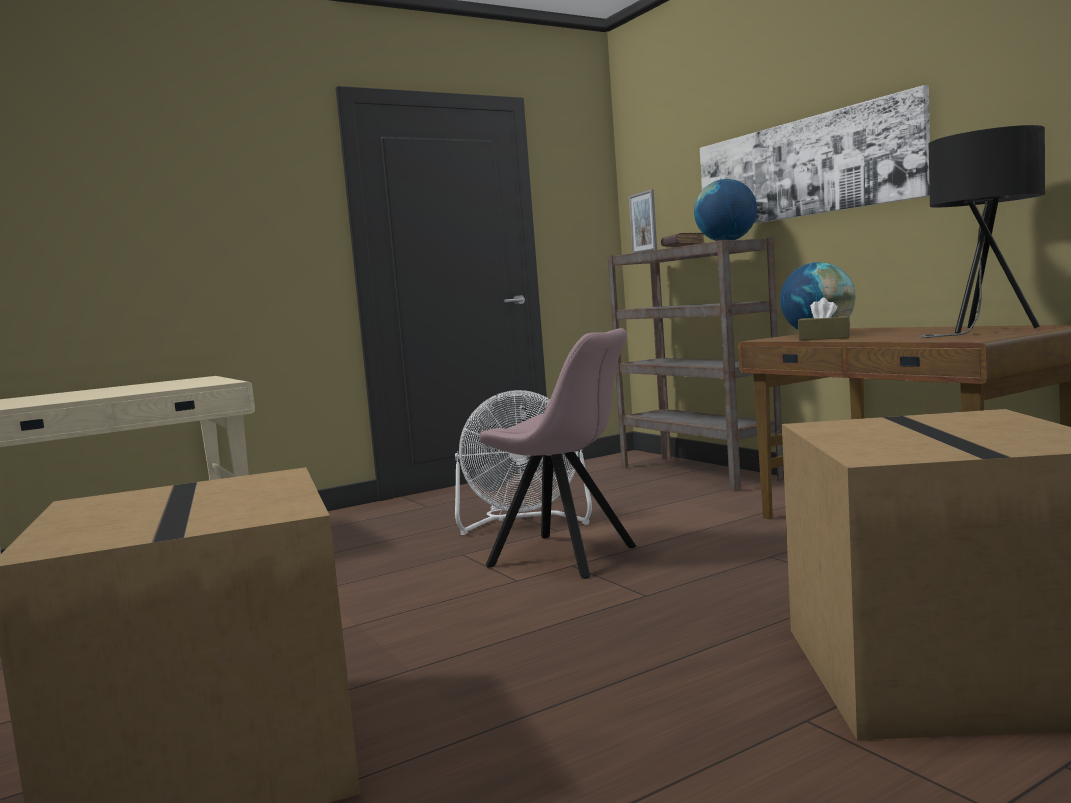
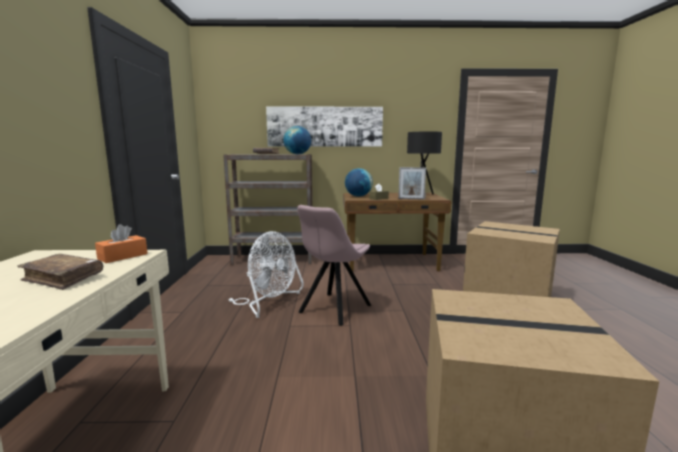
camera: 60 degrees left, 5 degrees up
(128, 391) = (63, 278): none -> brown book
(207, 383) = (123, 256): none -> orange tissue box
(564, 556) = (334, 309): pink chair -> pink chair turned 150 degrees clockwise
(644, 252) = (242, 154): picture frame -> picture frame (411, 199)

